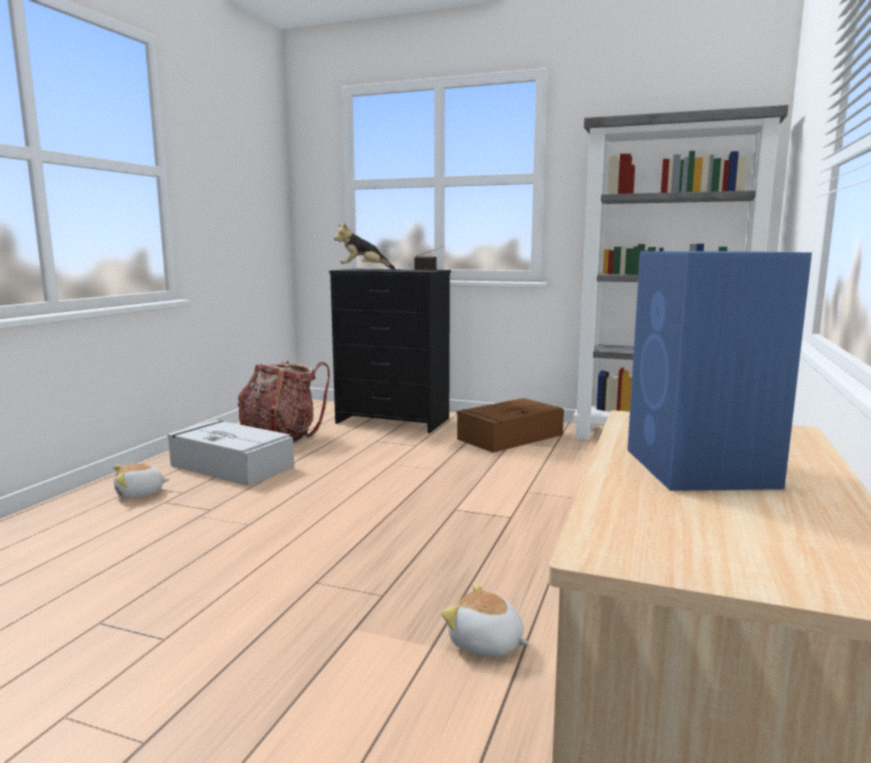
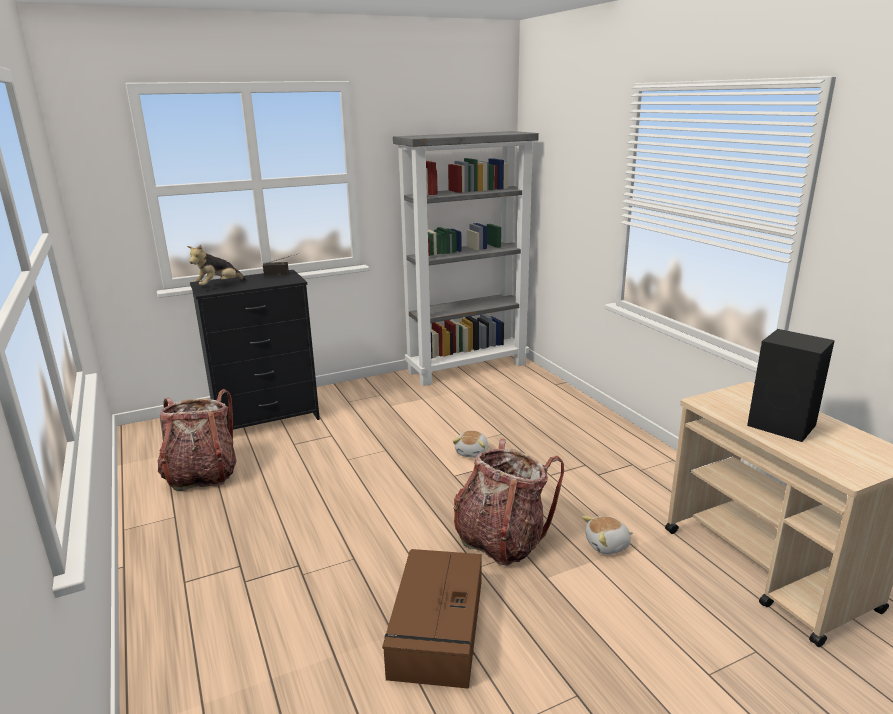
camera: 45 degrees left, 10 degrees up
(140, 494) = (202, 588): plush toy -> plush toy (472, 452)
(230, 466) = (223, 523): grey storage box -> none
(384, 575) = (501, 540): none -> backpack
(509, 437) = (380, 401): brown storage box -> brown storage box (437, 629)
(700, 469) = (783, 426): blue speaker -> black speaker

